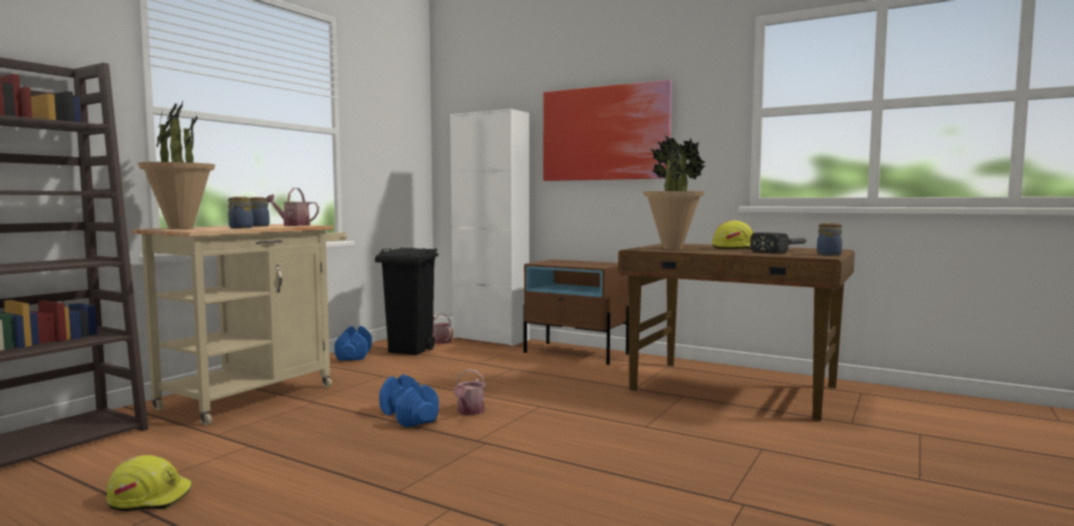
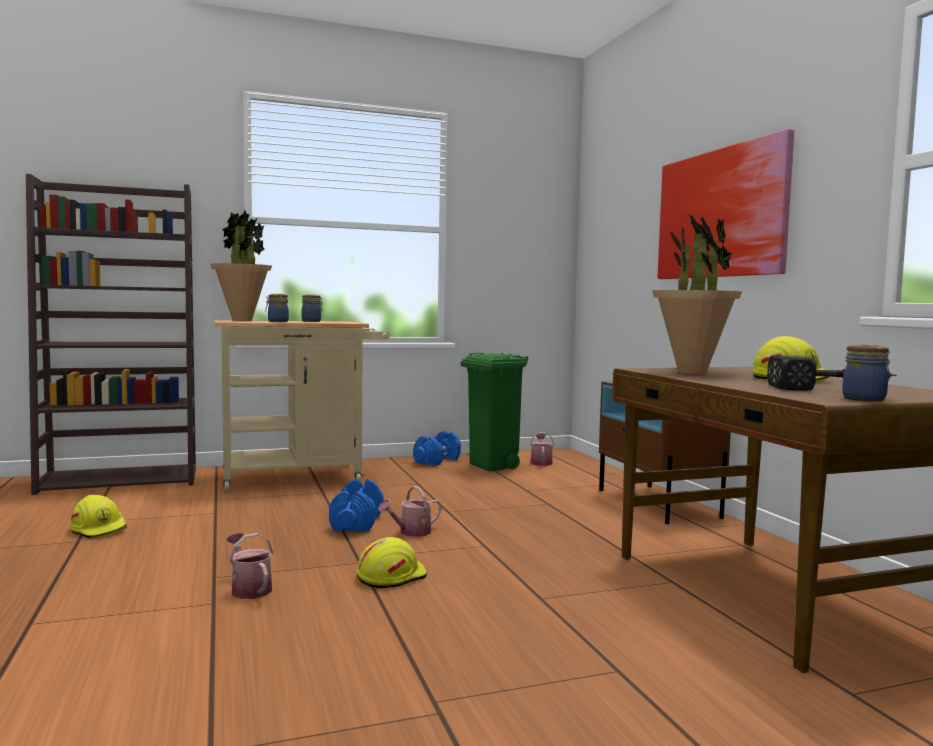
camera: 40 degrees right, 0 degrees up
(293, 225) = (342, 322): watering can -> watering can (249, 588)
(411, 350) = (493, 466): black trash can -> green trash can
(490, 339) = (597, 470): white cabinet -> none
(530, 444) = (391, 576): none -> yellow hard hat

